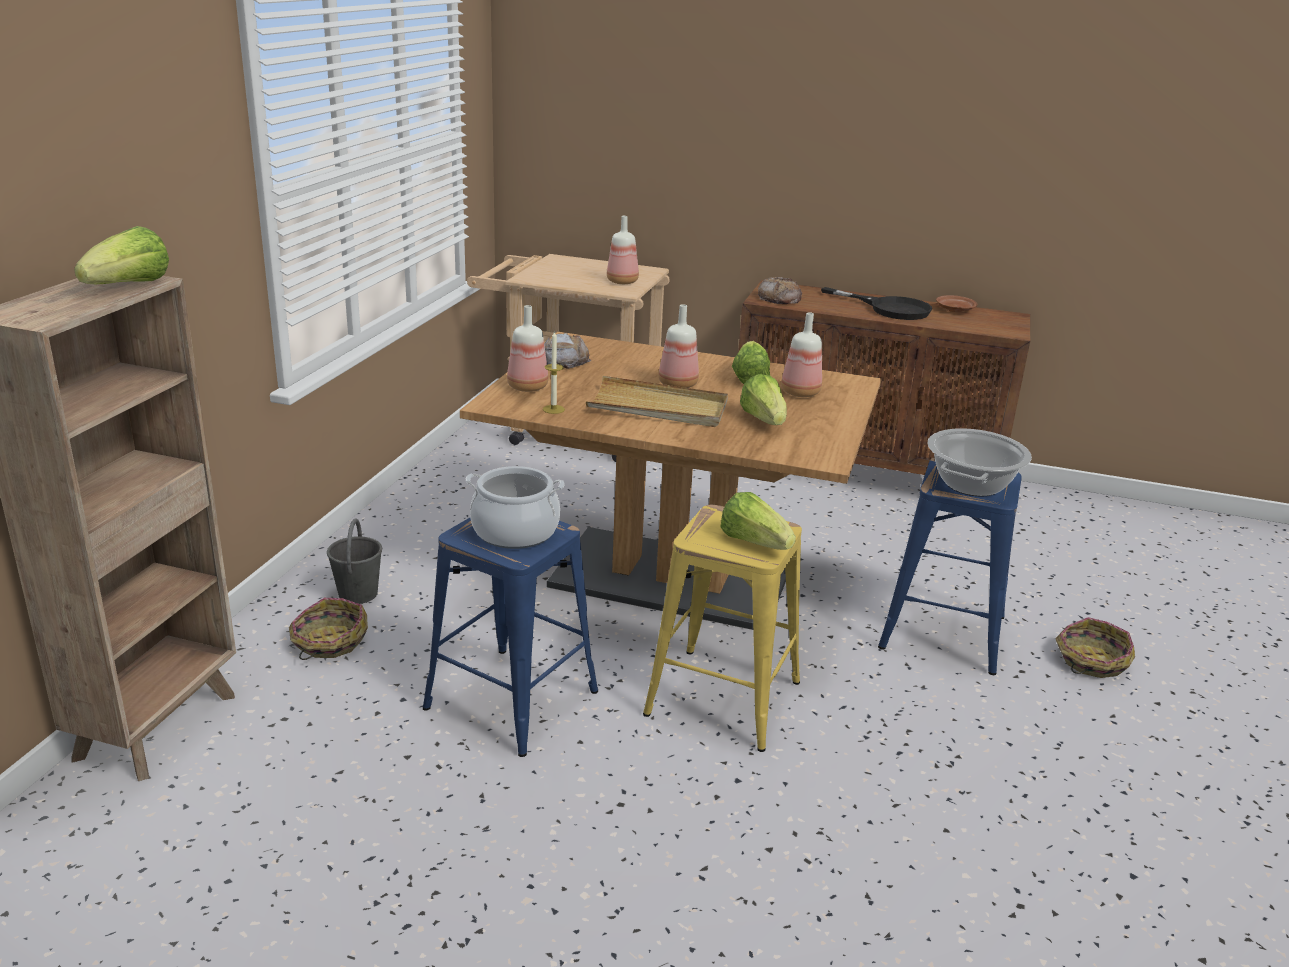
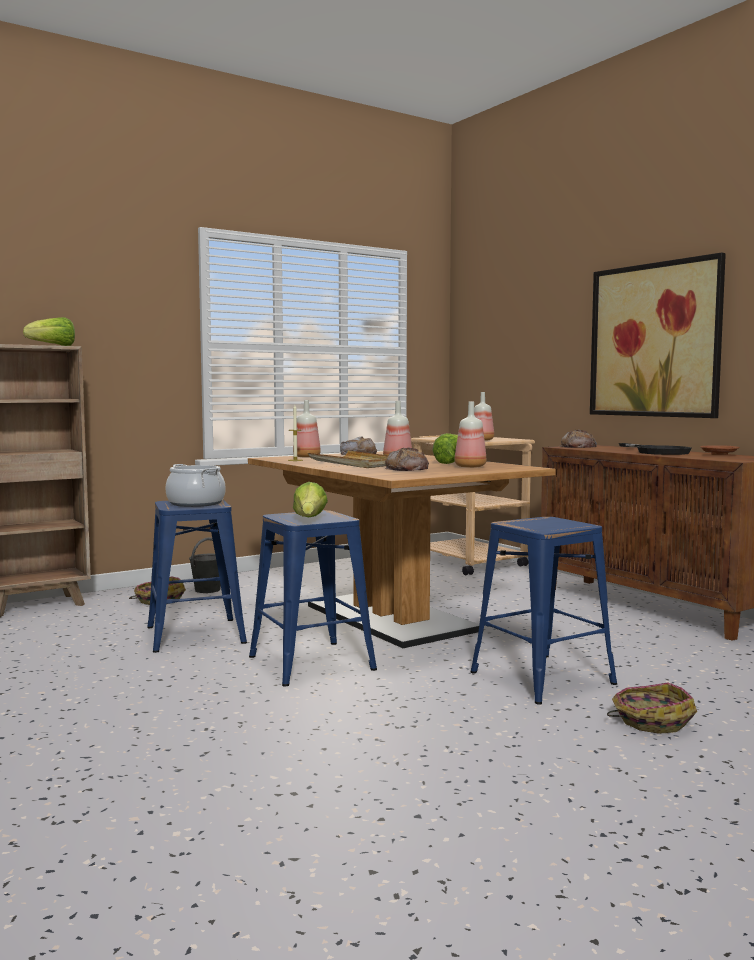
camera: 40 degrees right, 20 degrees down
(722, 698) = (310, 663): yellow stool -> blue stool
(764, 420) = (407, 469): lettuce -> bread
(864, 160) = (654, 340): none -> picture
(971, 484) = (541, 524): cooking pot -> none

